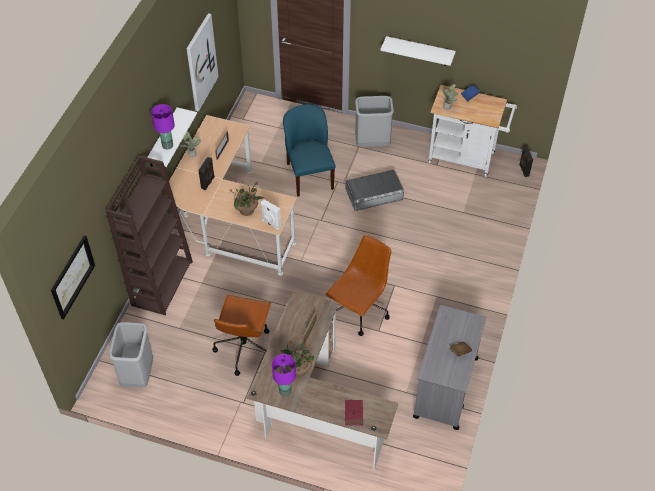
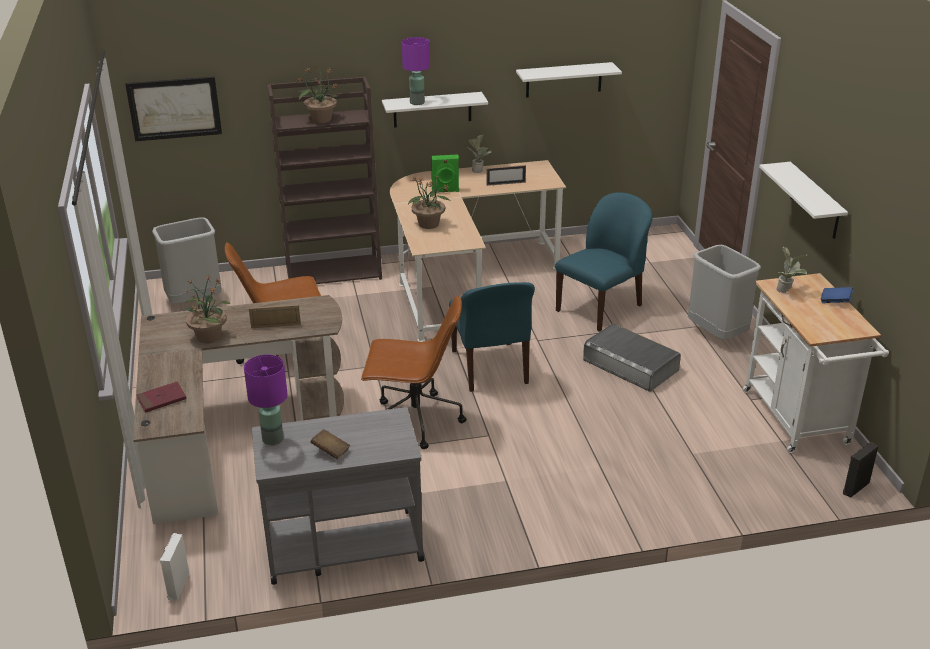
camera: 60 degrees right, 20 degrees down
(141, 203) = (321, 119): none -> potted plant
(201, 62) = (564, 80): picture -> white shelf
(208, 183) = (445, 191): black speaker -> green speaker
(271, 224) = (423, 244): white speaker -> white speaker (177, 586)
(285, 391) = (168, 337): purple table lamp -> purple table lamp (273, 438)
(333, 255) = (490, 368): none -> blue chair

